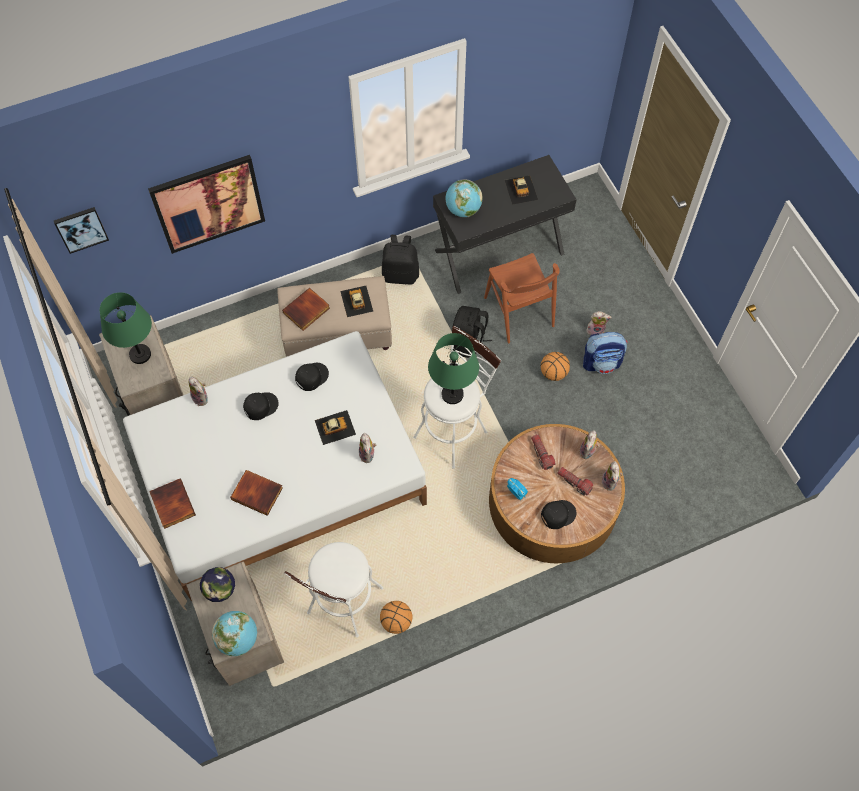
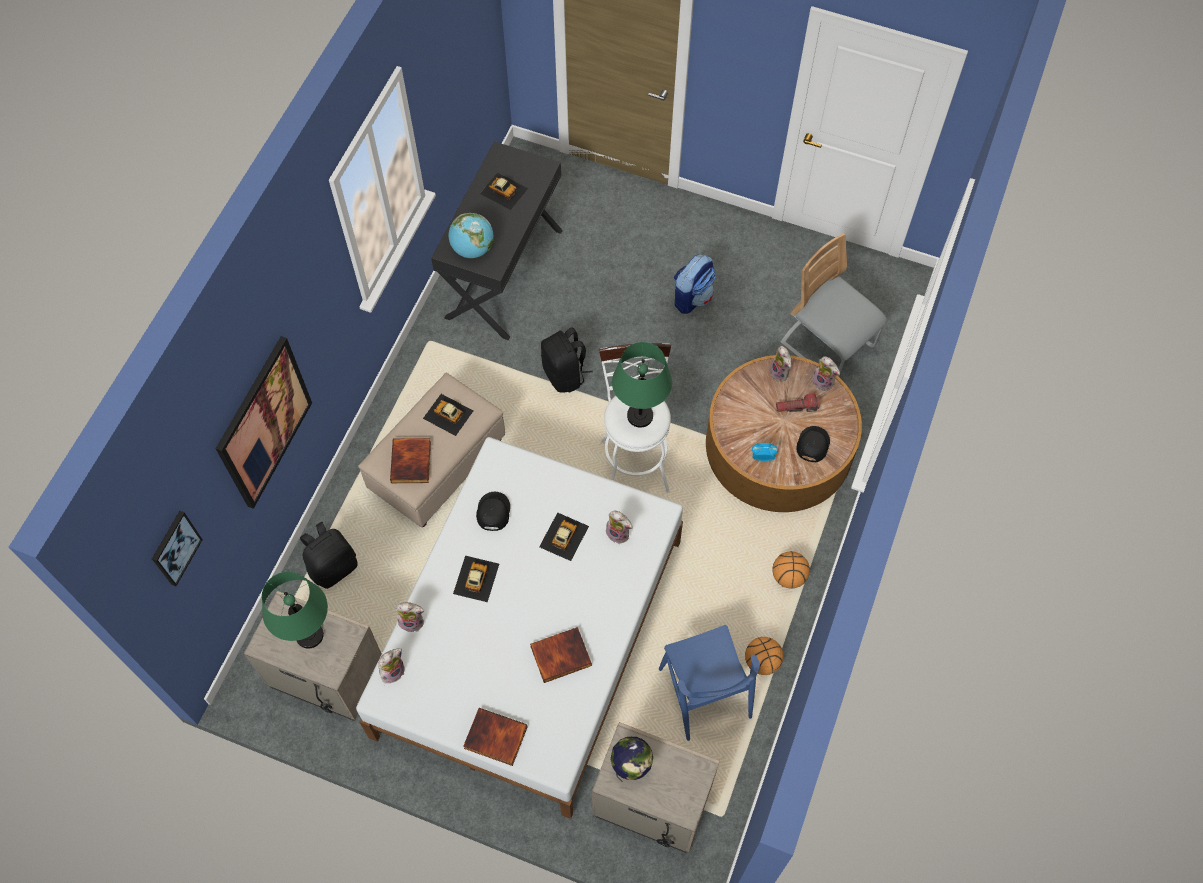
camera: 45 degrees left, 0 degrees up
(238, 639) = (690, 789): globe -> none
(260, 406) = (476, 578): black cap -> toy car
(342, 606) = (705, 693): white stool -> blue chair
(401, 274) = (437, 365): black backpack -> black backpack (333, 566)
(519, 312) = (578, 311): brown chair -> none
(541, 454) = (747, 407): flashlight -> none
(553, 373) = (662, 339): basketball -> basketball (788, 577)
(596, 330) = (658, 273): plush toy -> plush toy (392, 670)
(658, 469) = (827, 345): none -> grey chair

